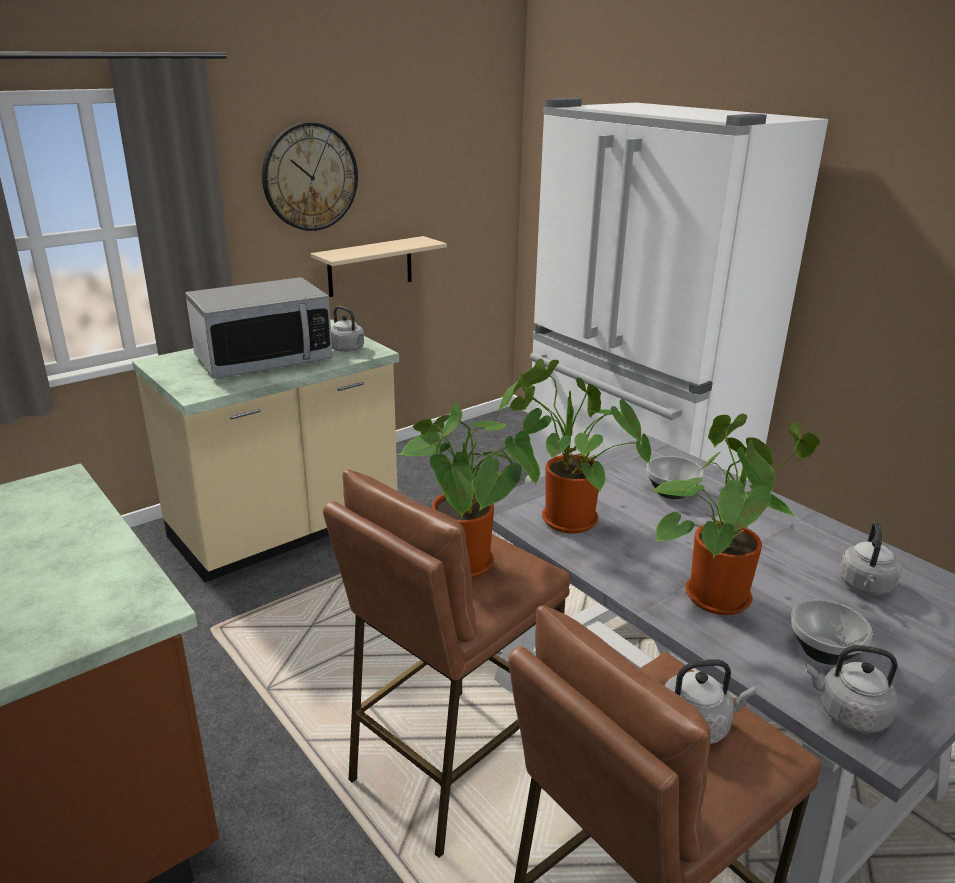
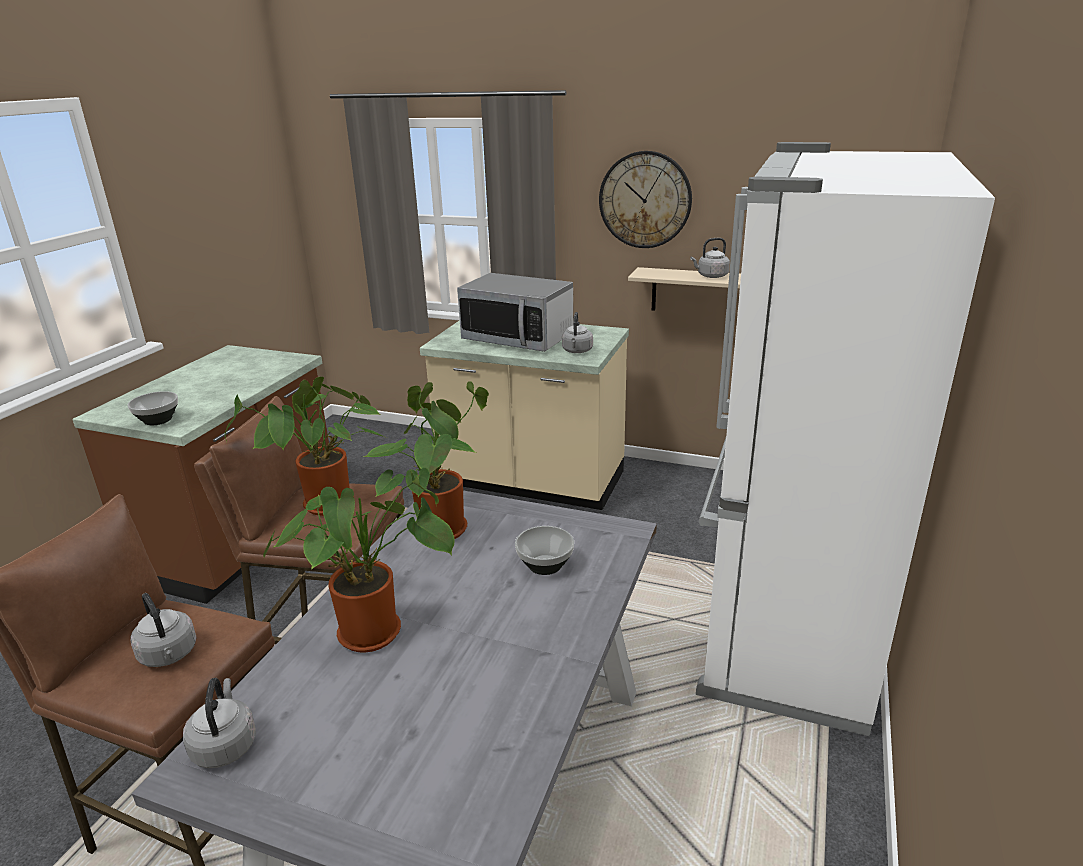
camera: 60 degrees right, 0 degrees up
(822, 650) = (317, 713): bowl -> bowl (158, 420)
(865, 586) = (455, 727): grey kettle -> grey kettle (711, 276)

